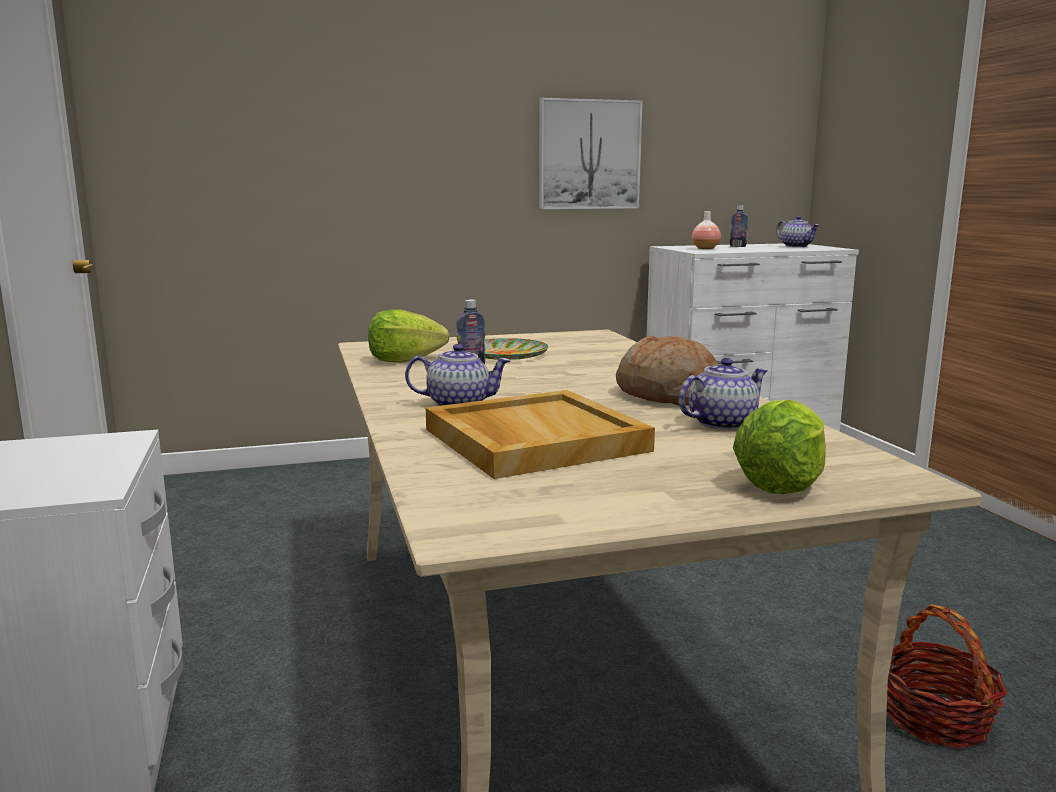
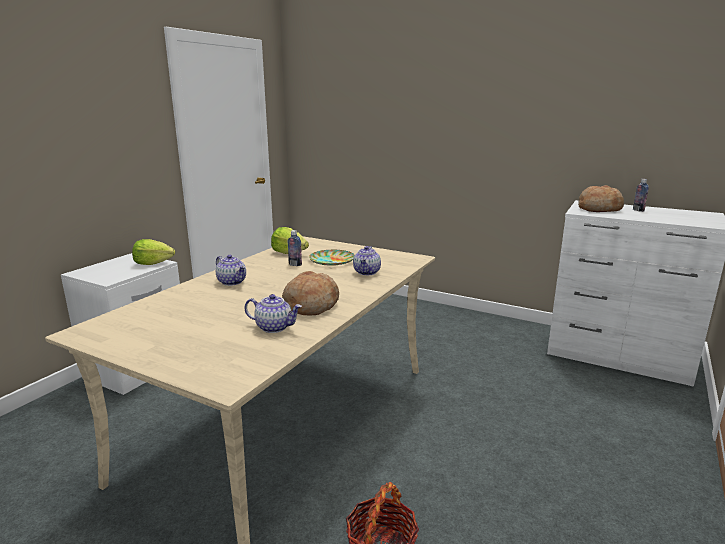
camera: 45 degrees right, 5 degrees up
(532, 440) = (197, 307): beige tray -> none
(589, 155) = (537, 133): picture -> none
(705, 248) = (599, 209): vase -> bread
(783, 483) = (191, 361): lettuce -> lettuce (153, 263)
(796, 246) = (691, 217): teapot -> teapot (367, 272)

